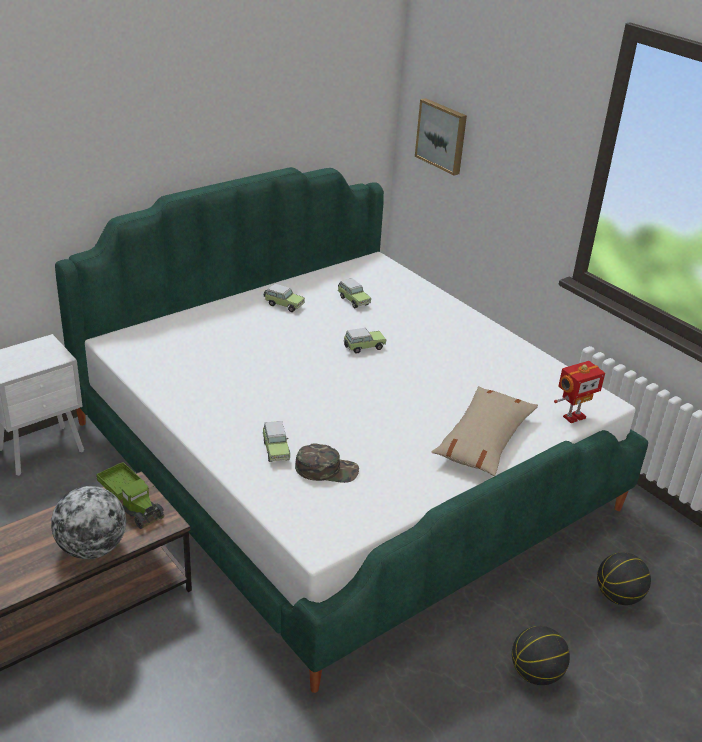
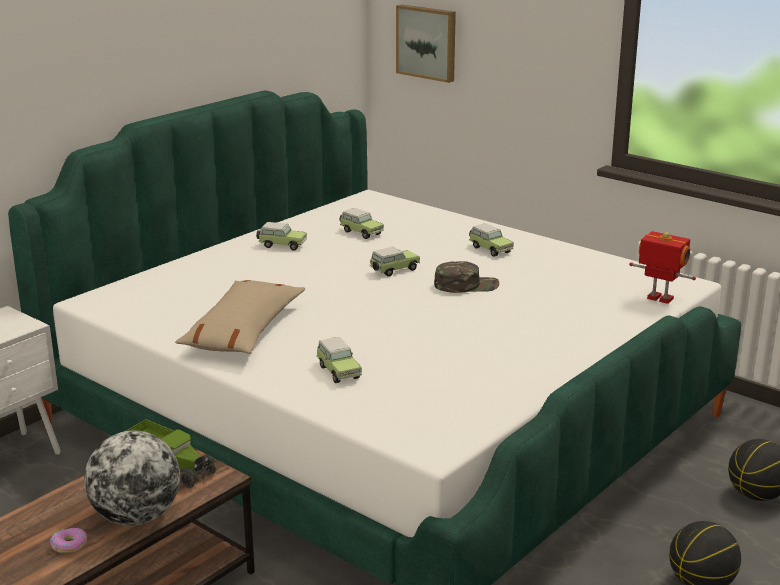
camera: 10 degrees left, 10 degrees down
(35, 565) = (69, 545): none -> donut
(327, 469) = (408, 380): green cap -> green cap (466, 285)
(452, 336) = (489, 249): none -> toy car
(484, 440) = (573, 332): beige pillow -> beige pillow (243, 331)
(573, 416) = (659, 299): toy robot -> toy robot turned 105 degrees counterclockwise

